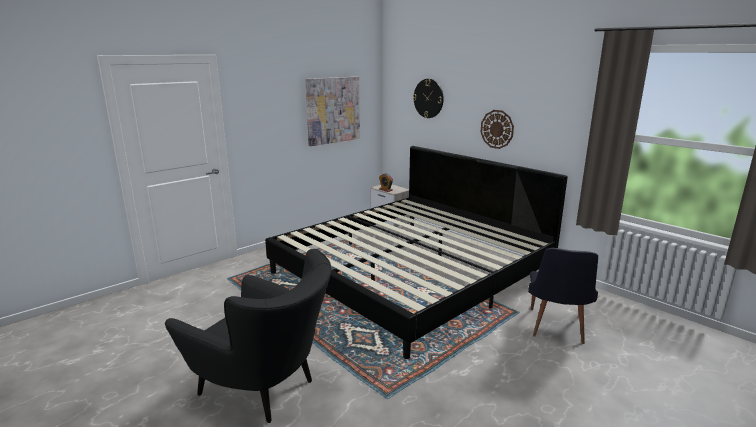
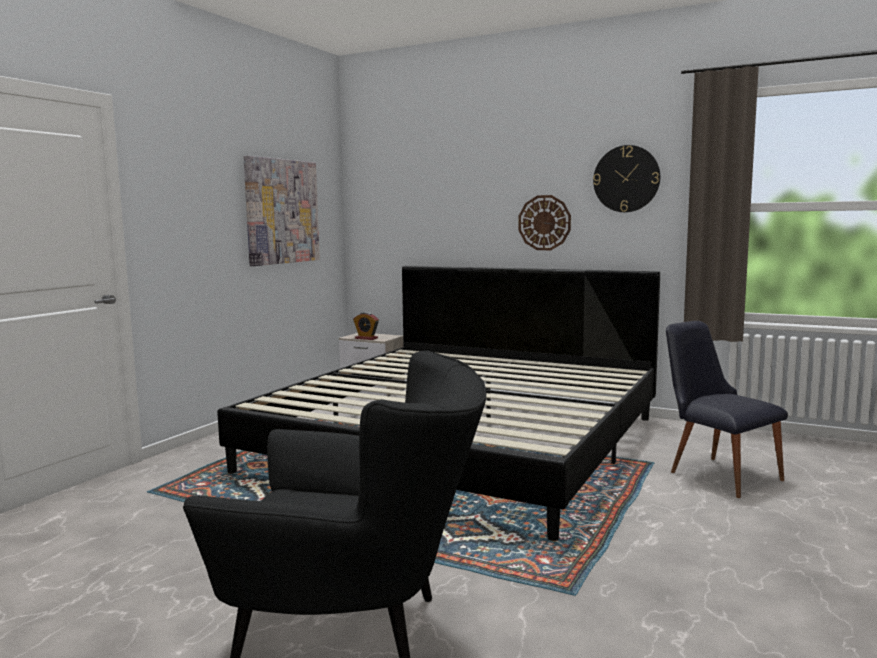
camera: 20 degrees left, 10 degrees down
(428, 98) = (427, 192): wall clock -> wall clock (626, 179)
(556, 329) = (717, 473): black chair -> black chair turned 150 degrees clockwise

